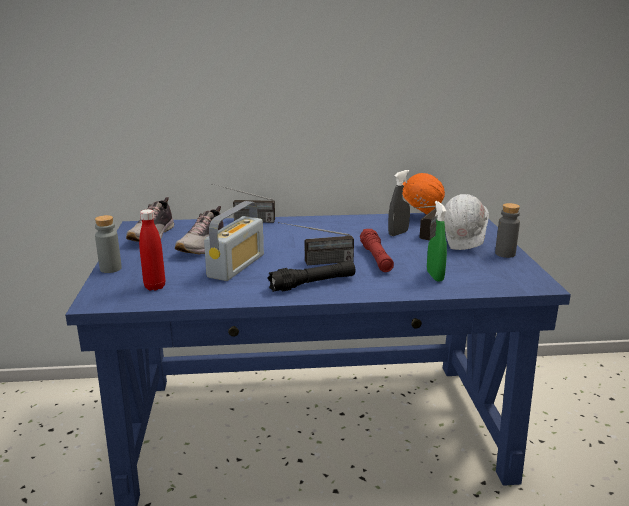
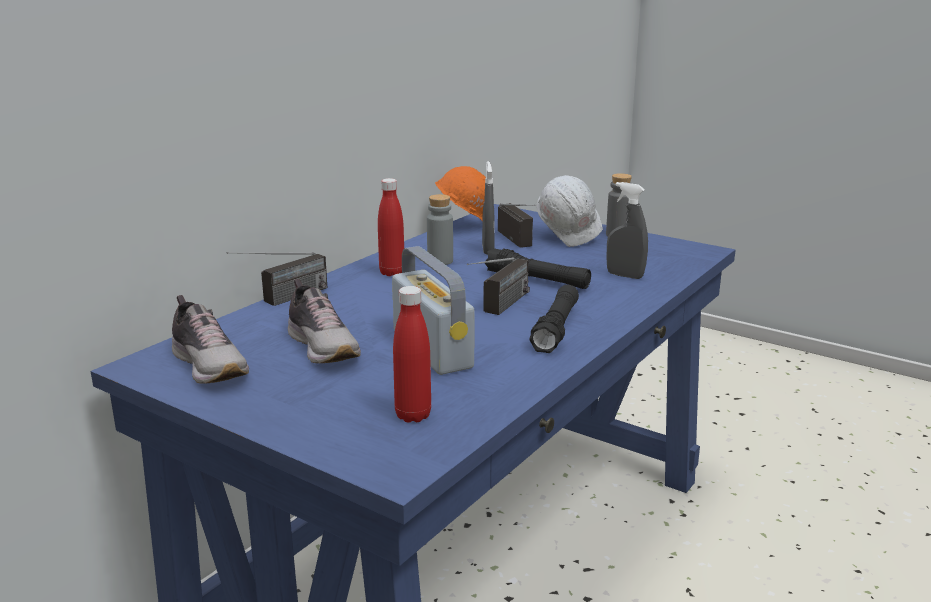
camera: 50 degrees left, 0 degrees up
(110, 269) = (286, 429): grey bottle -> grey bottle (440, 261)
(318, 226) = (392, 273): none -> red bottle
(376, 258) = (537, 280): red flashlight -> black flashlight
(435, 276) = (625, 275): green spray bottle -> grey spray bottle

